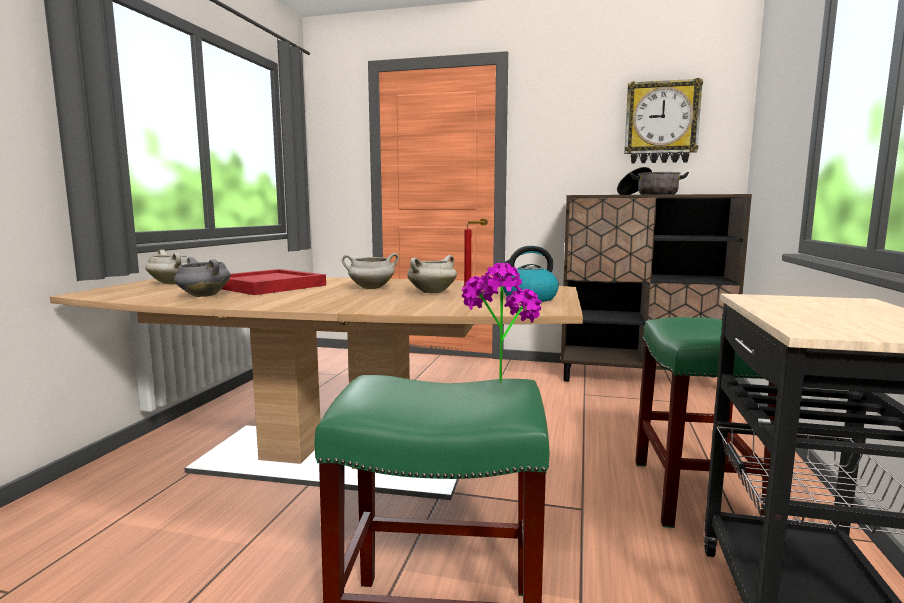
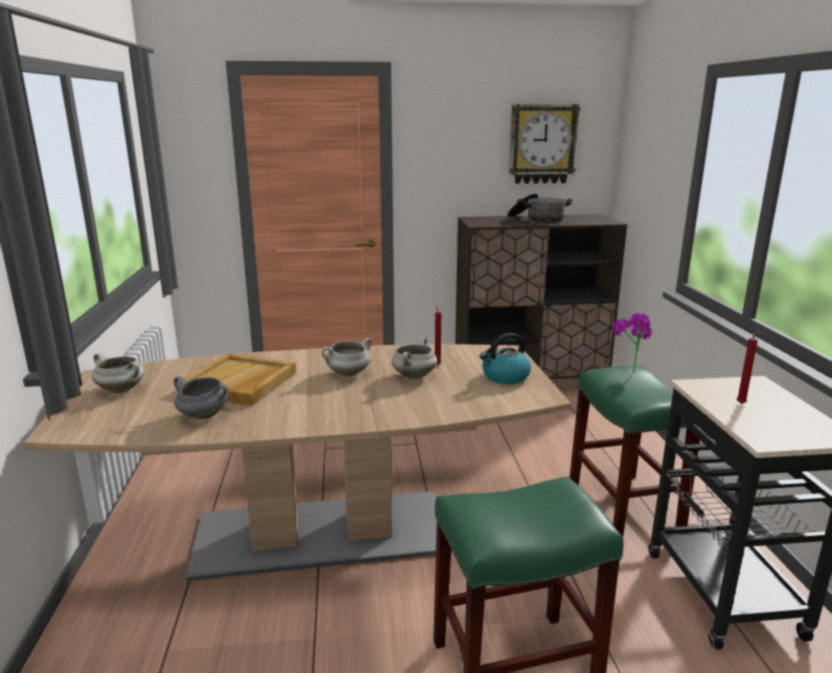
camera: 20 degrees left, 10 degrees up
(268, 286) = (239, 383): red tray -> beige tray
(498, 377) = (551, 483): potted plant -> potted plant (628, 370)
(811, 309) = (742, 403): none -> red candle

